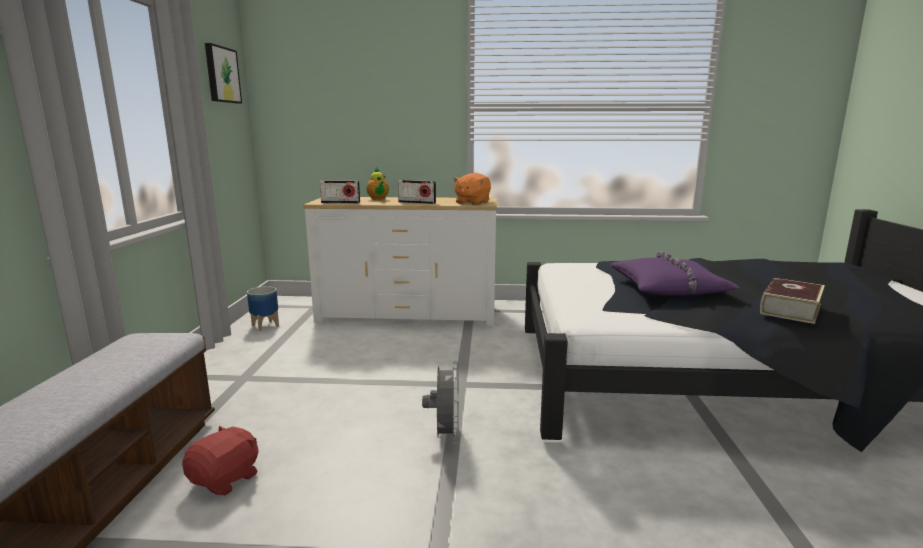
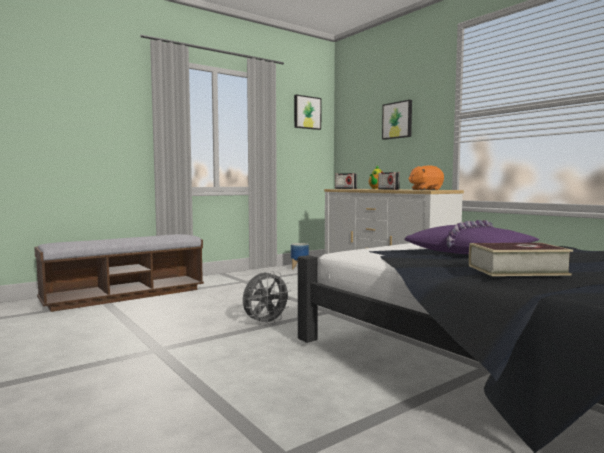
camera: 50 degrees right, 10 degrees down
(226, 479) = (166, 304): red plush toy -> none
(378, 102) = (397, 120): none -> picture

